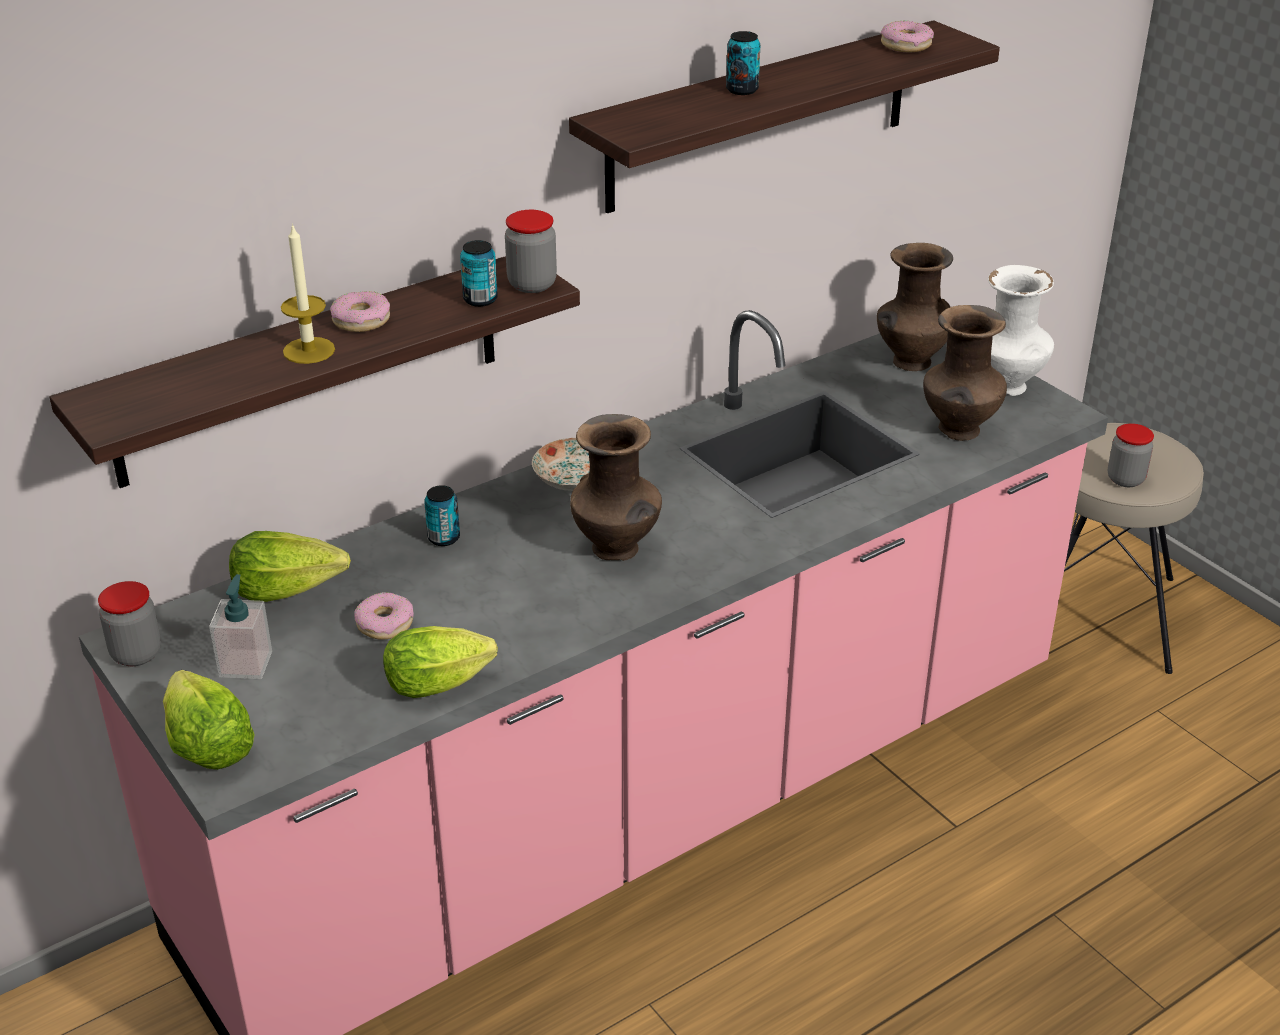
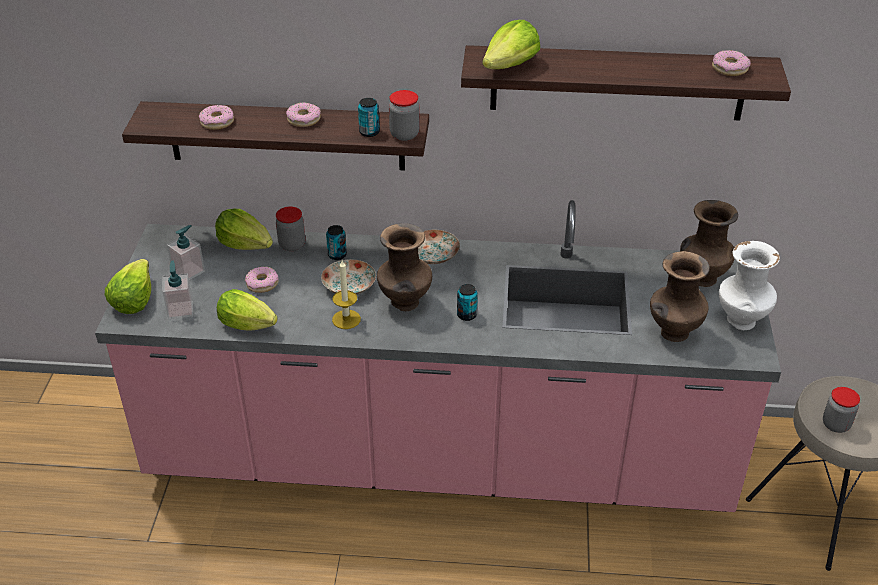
camera: 40 degrees right, 5 degrees up
(136, 654) = (156, 243): jar -> jar (292, 245)
(231, 373) = (217, 122): none -> donut
(305, 718) = (180, 310): none -> soap dispenser
(309, 350) = (261, 125): candle -> candle (346, 319)
(515, 568) = (348, 287): none -> plate
(667, 120) = (510, 66): none -> lettuce
(742, 90) = (582, 62): can -> can (466, 315)

